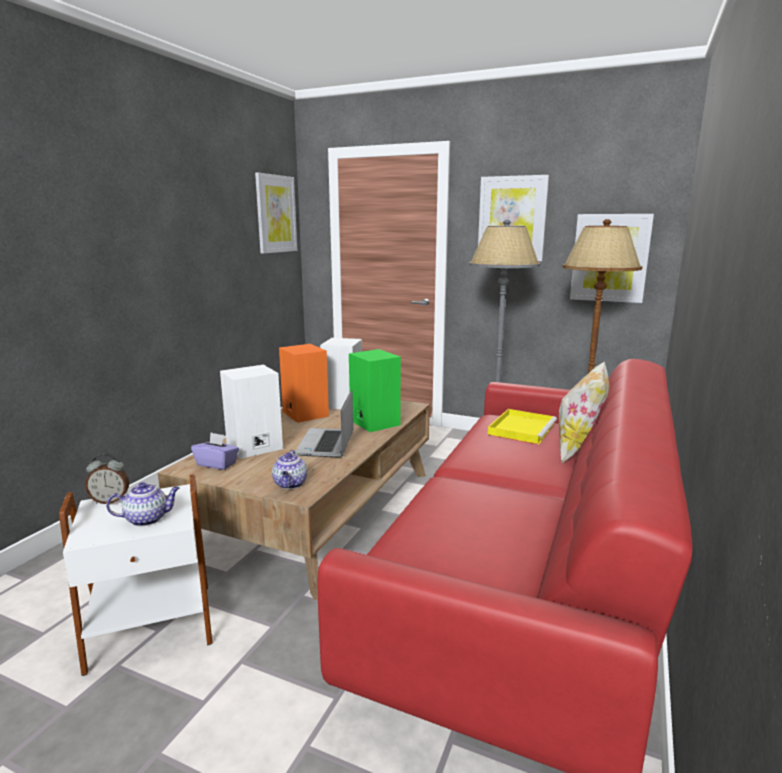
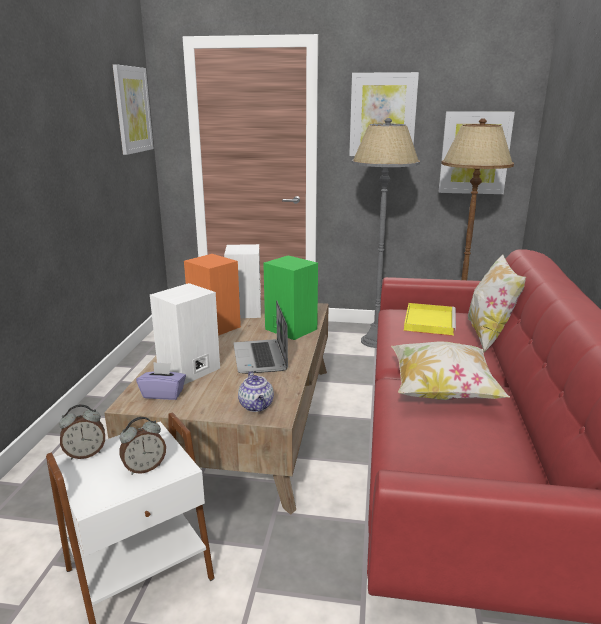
camera: 15 degrees left, 5 degrees up
(148, 519) = (144, 468): teapot -> alarm clock
(484, 495) = (442, 392): none -> pillow

